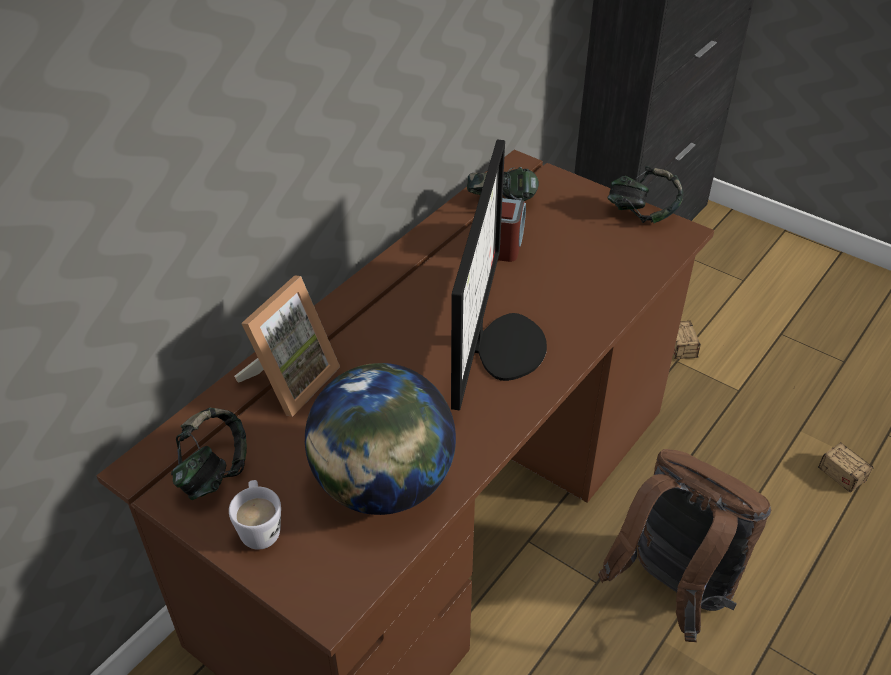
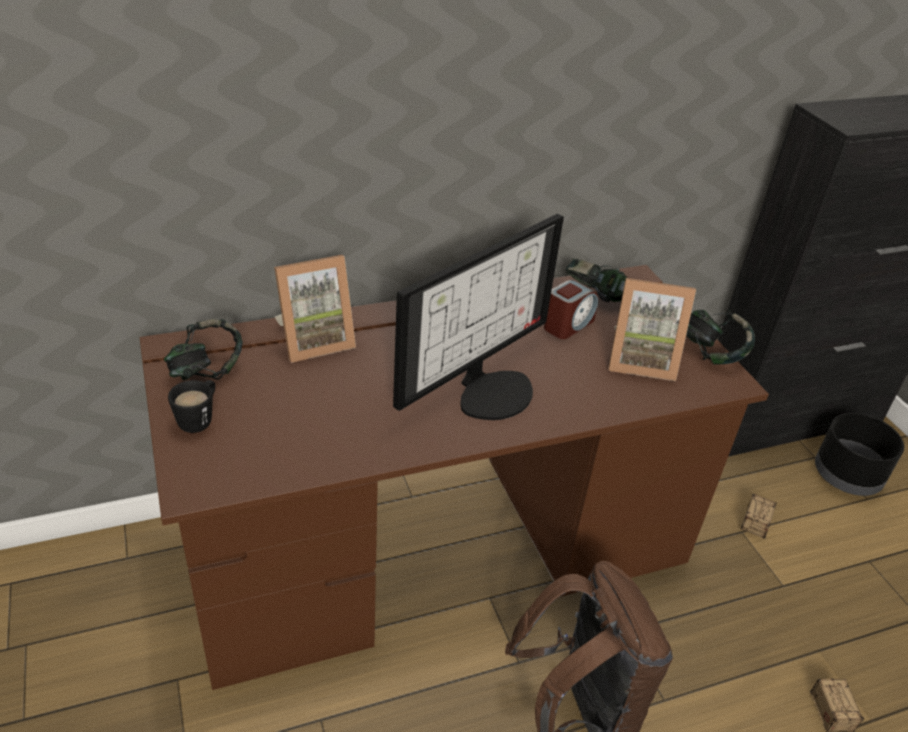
camera: 30 degrees right, 5 degrees down
(260, 527) = (199, 419): white mug -> black mug
(383, 485) = (305, 437): globe -> none
(595, 249) = (640, 360): none -> picture frame
(716, 267) = (847, 475): none -> black planter

